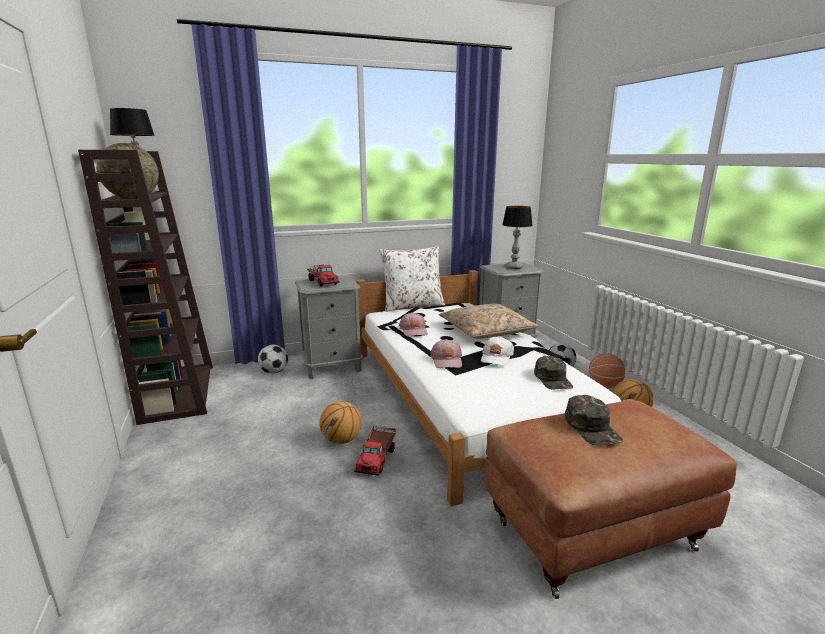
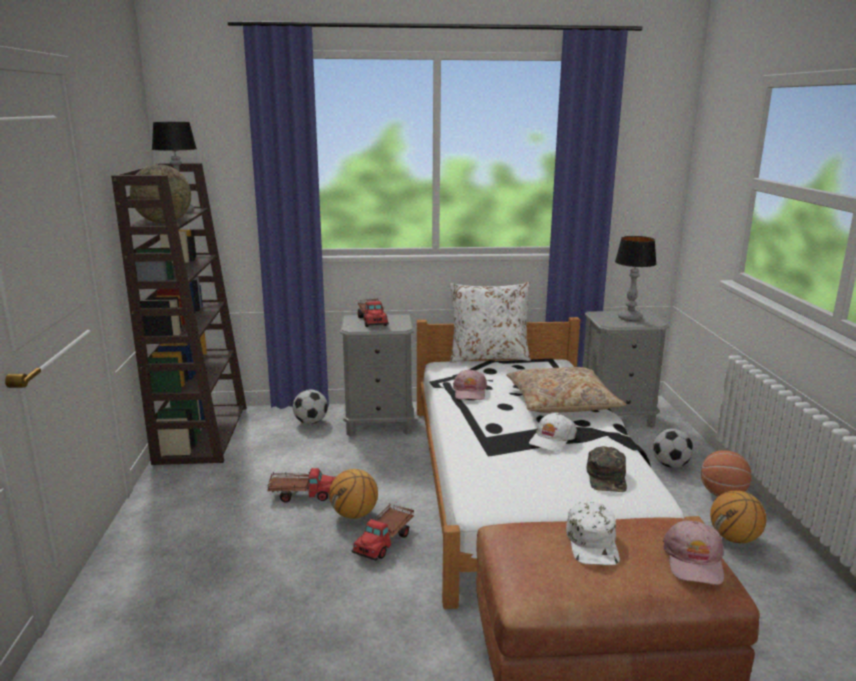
camera: 15 degrees right, 0 degrees up
(289, 430) = (302, 494): none -> toy truck
(447, 360) = (489, 436): pink cap -> pink cap (694, 561)
(592, 428) = (593, 543): green cap -> white cap

